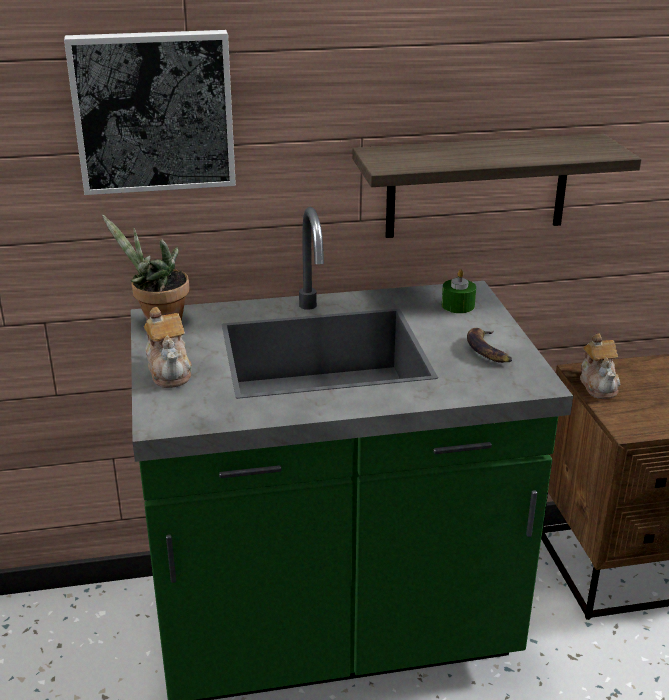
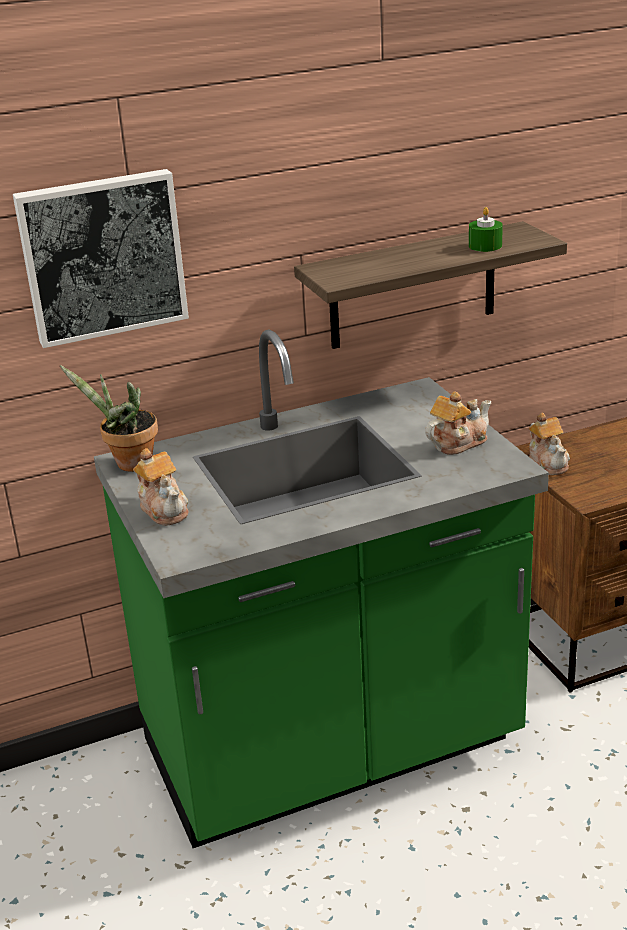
camera: 10 degrees left, 0 degrees up
(458, 305) = (413, 405): green candle -> green candle (485, 246)
(488, 350) = (457, 443): banana -> teapot

